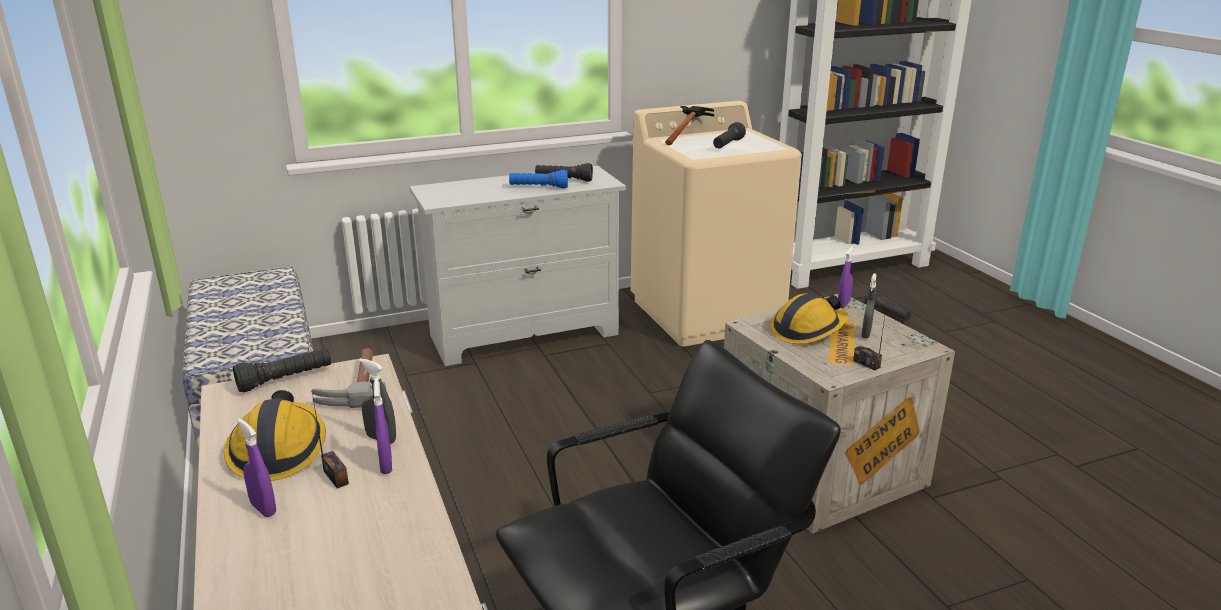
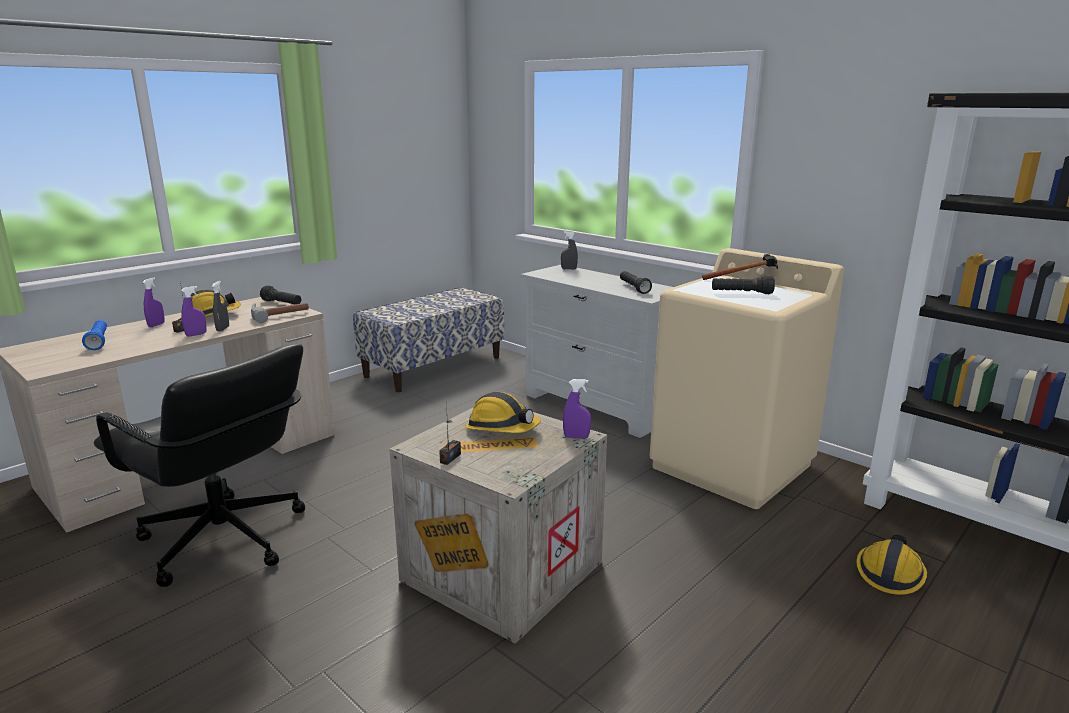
camera: 65 degrees right, 5 degrees down
(538, 187) = (605, 286): blue flashlight -> blue flashlight (98, 342)
(866, 334) = (515, 453): grey spray bottle -> grey spray bottle (569, 269)
(887, 313) = (889, 573): black flashlight -> hard hat

